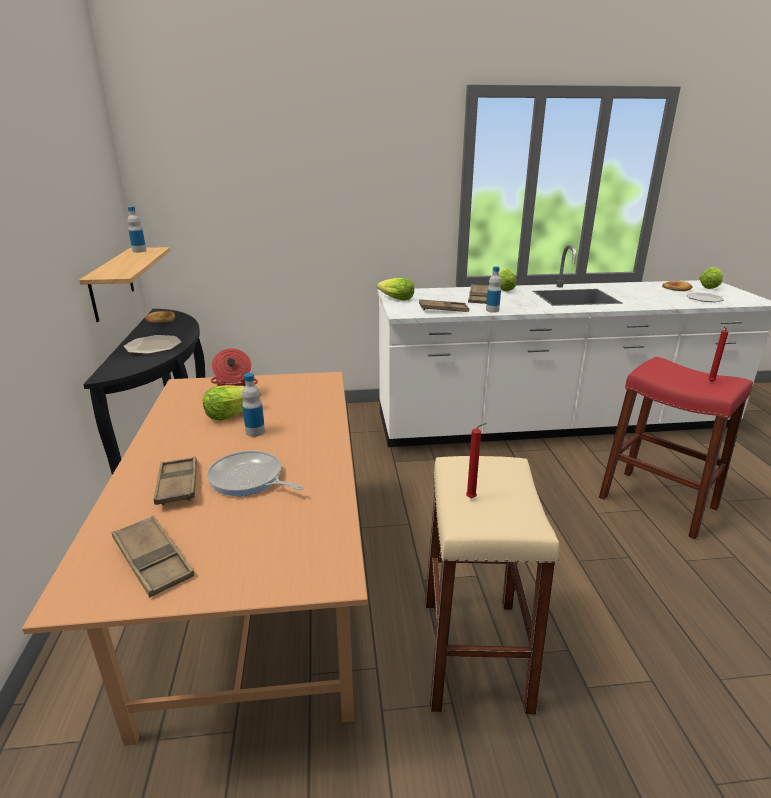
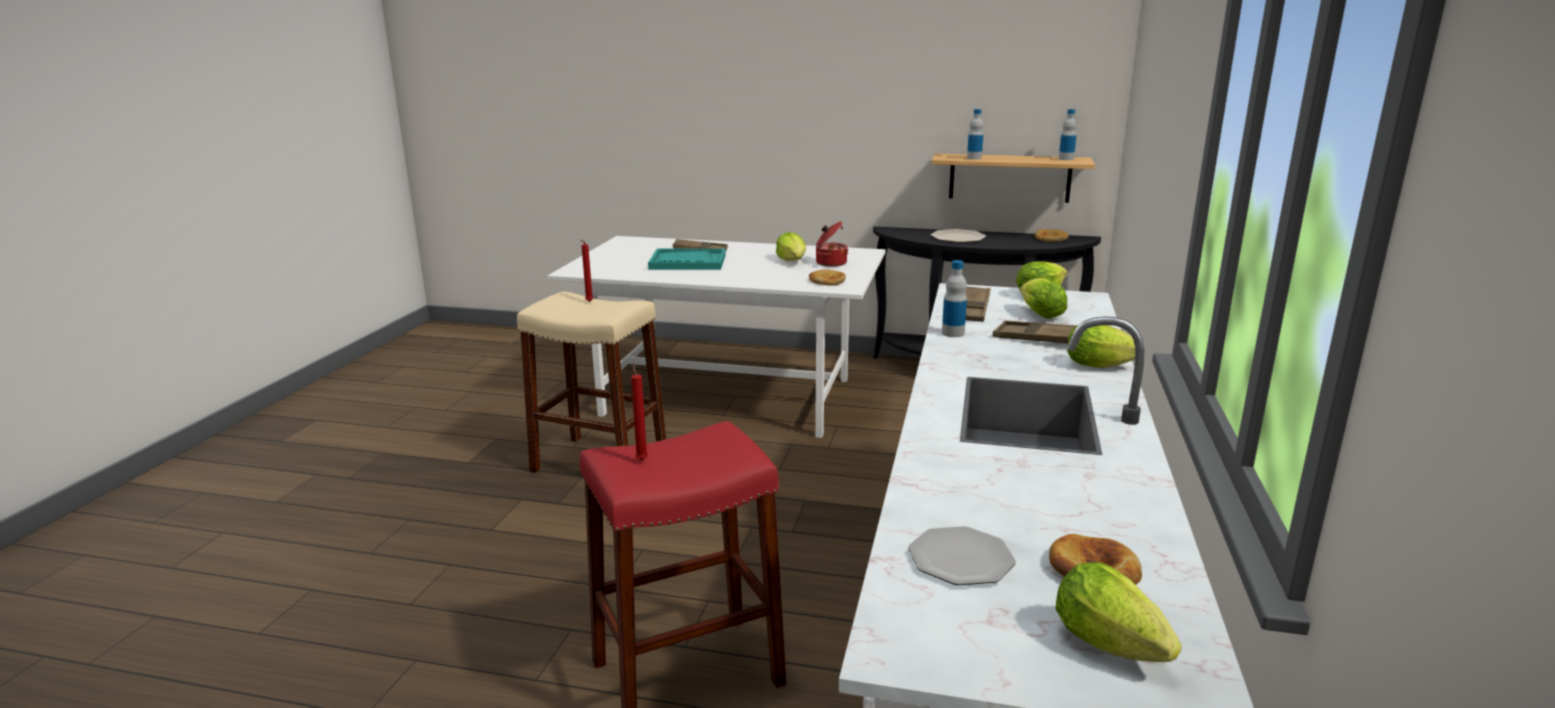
camera: 110 degrees right, 5 degrees down
(153, 560) = (633, 248): brown tray -> none
(248, 479) = (687, 262): frying pan -> turquoise tray
(255, 432) = (754, 265): bottle -> bottle (974, 158)
(259, 604) = (726, 397): brown dining table -> white dining table
(306, 388) = (827, 281): none -> bread
(435, 298) = (1038, 314): none -> lettuce

